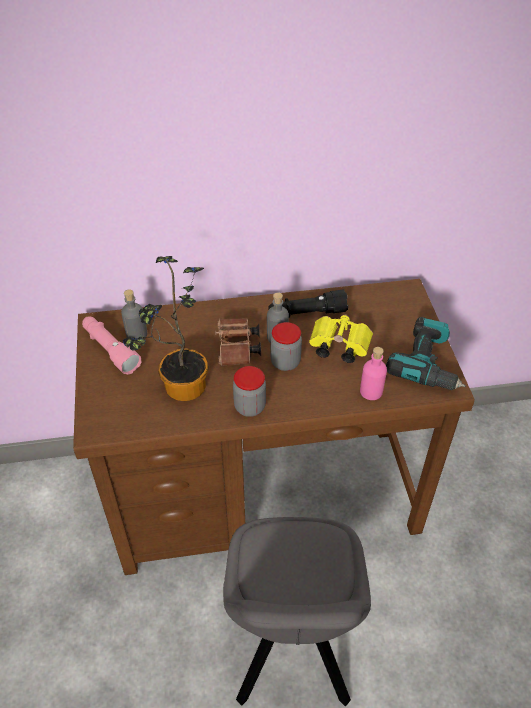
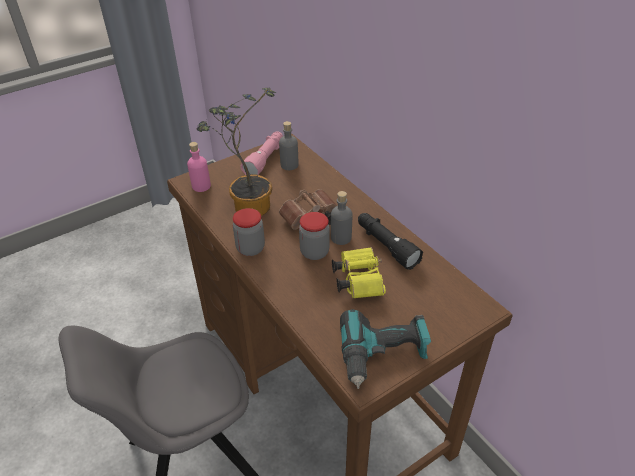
camera: 65 degrees right, 5 degrees down
(371, 391) = (315, 320): pink bottle -> pink bottle (201, 186)

